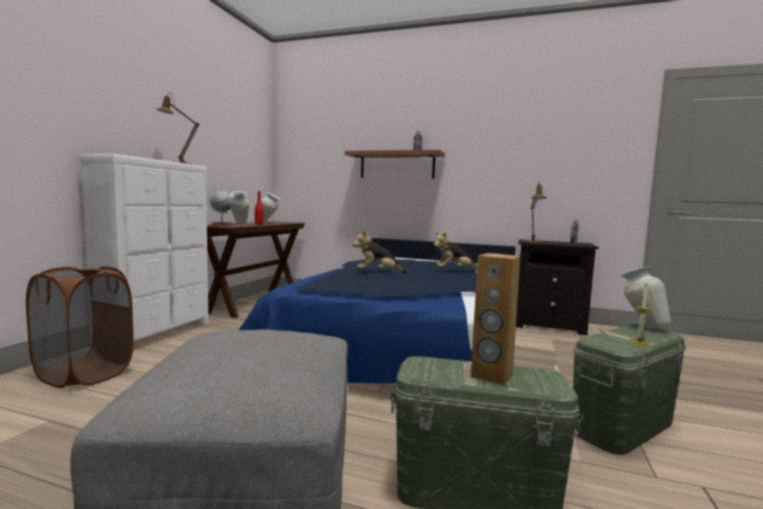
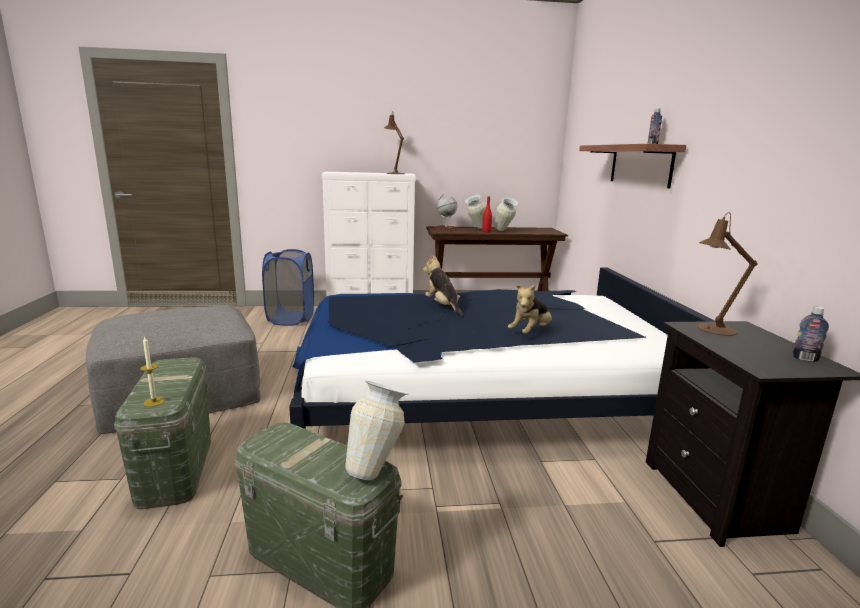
camera: 65 degrees right, 10 degrees up
(84, 374) = (291, 319): brown laundry basket -> blue laundry basket
(454, 271) = (531, 333): plush toy -> plush toy turned 105 degrees counterclockwise
(491, 376) = (158, 385): brown speaker -> none
(639, 342) = (289, 458): candle -> candle (154, 402)

